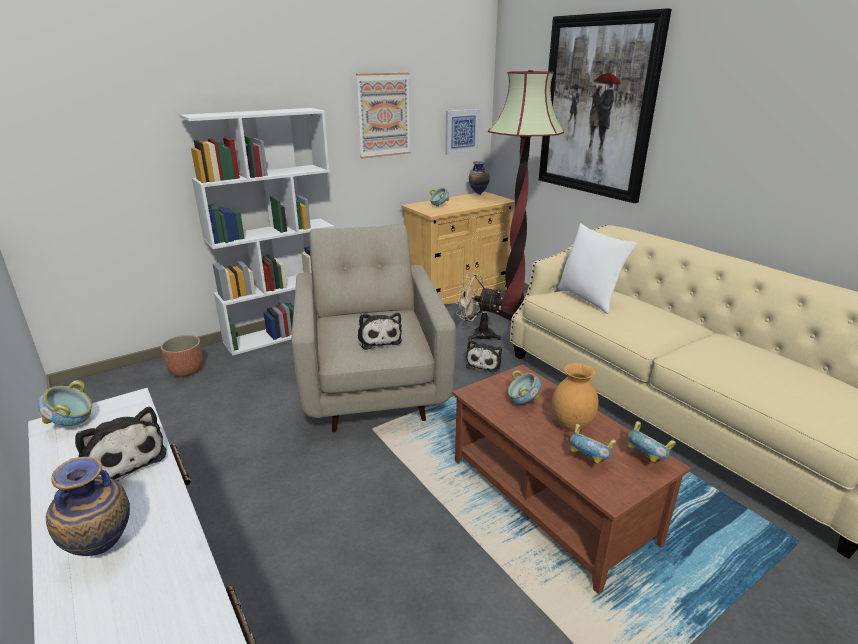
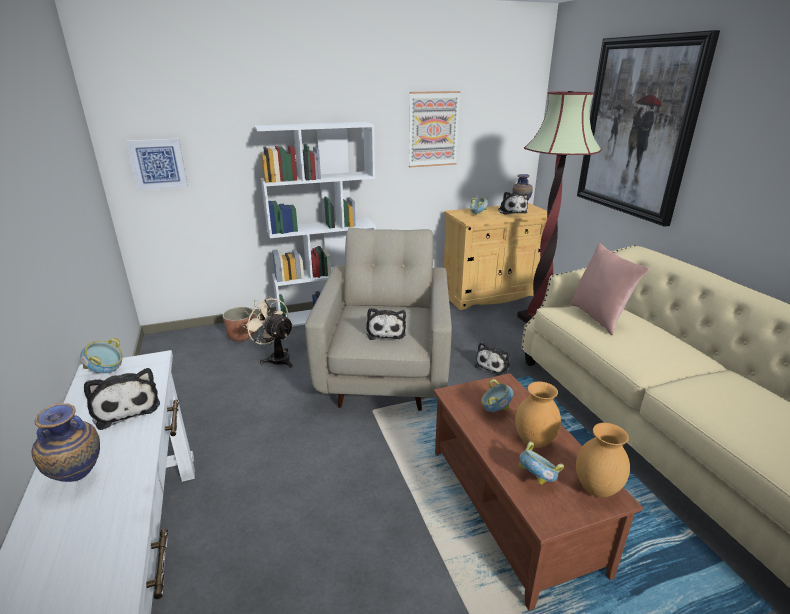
camera: 15 degrees right, 0 degrees up
(462, 131) = (509, 146): picture -> picture (158, 164)
(472, 201) = (511, 211): none -> plush toy
(477, 334) = (496, 336): beige fan -> beige fan (275, 358)
(589, 299) = (599, 317): white pillow -> pink pillow
(645, 459) = (597, 489): bowl -> brown vase

